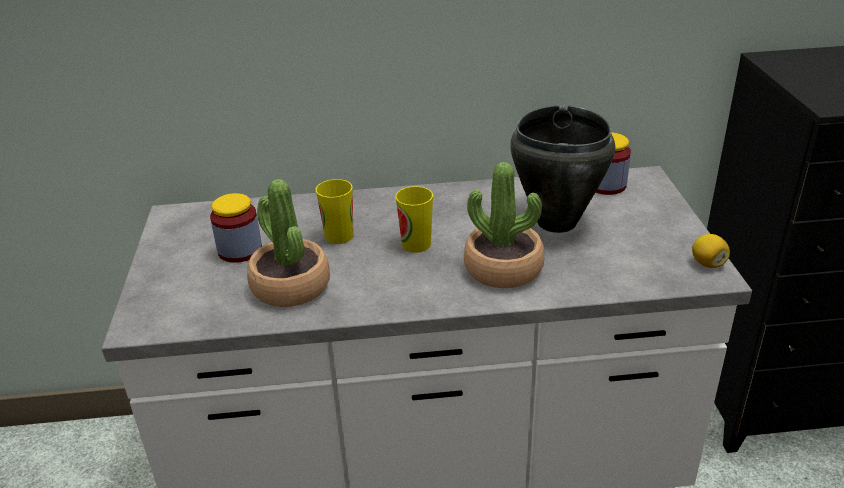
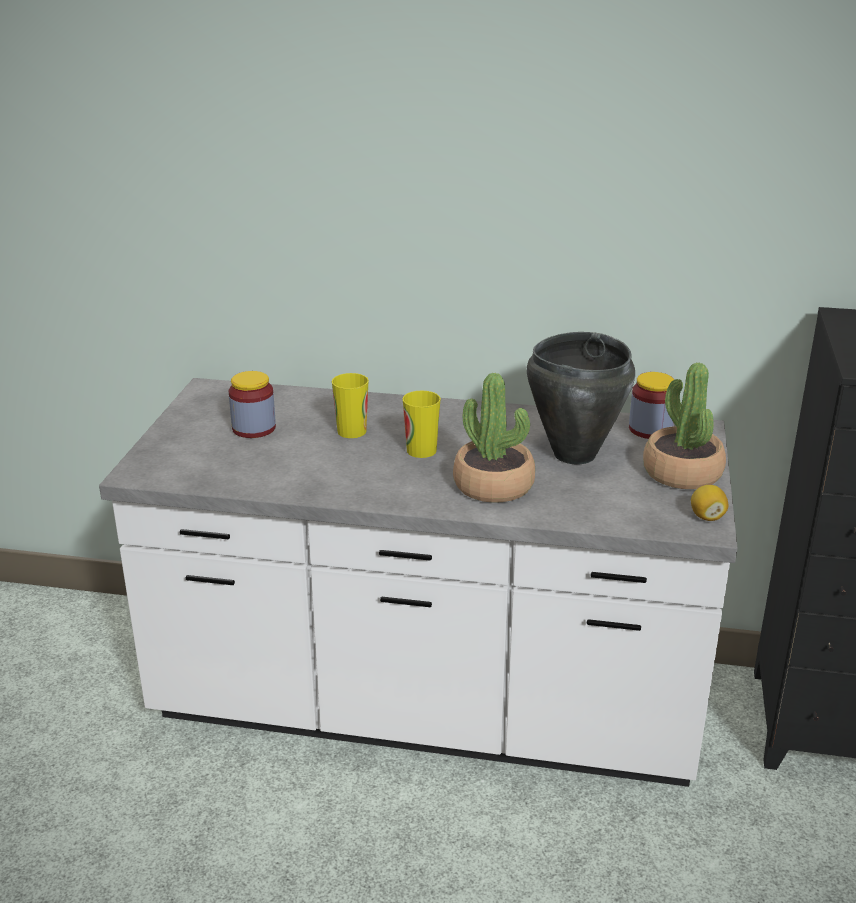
camera: 15 degrees right, 5 degrees down
(290, 286) = (284, 465): potted plant -> potted plant (681, 473)

